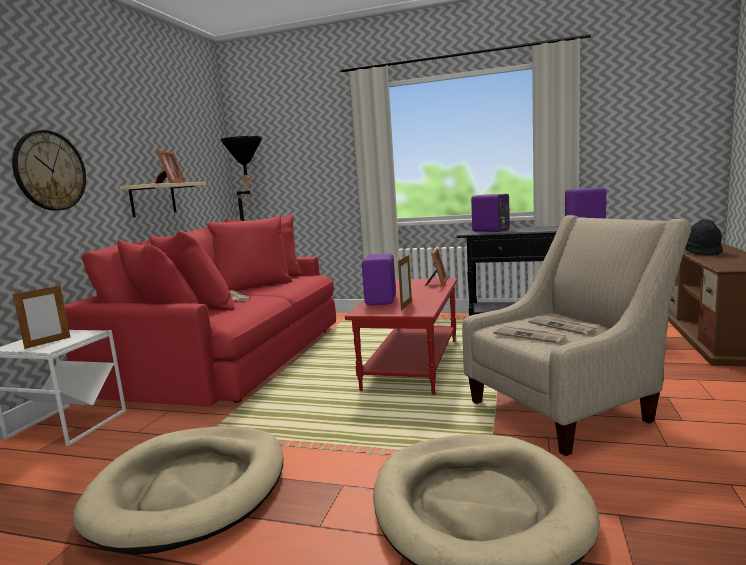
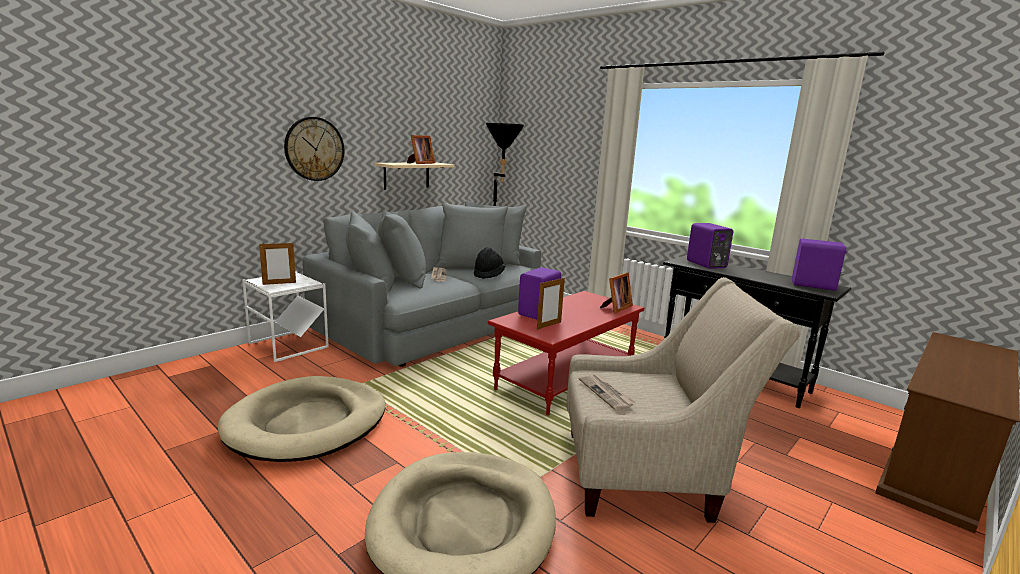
camera: 25 degrees right, 5 degrees up
(230, 358) = (434, 324): red sofa -> grey sofa
(563, 326) = (652, 394): newspaper -> none
(700, 252) = (949, 355): black hat -> black hat (489, 274)

